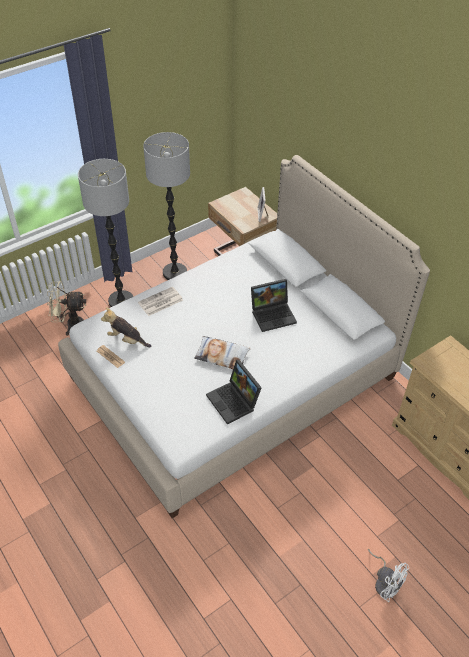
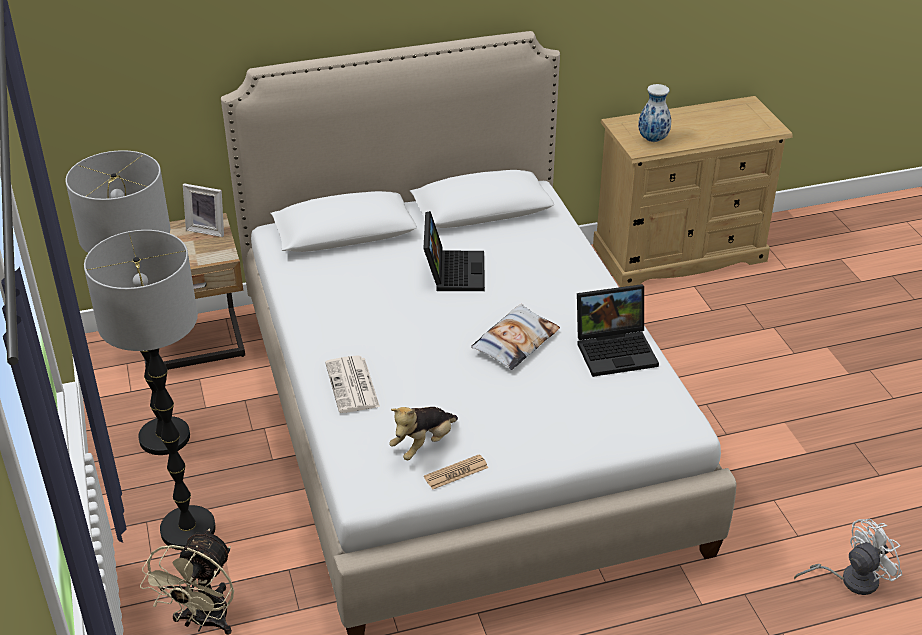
camera: 70 degrees left, 10 degrees down
(385, 582) = (862, 366): white fan -> white fan (851, 579)
(442, 367) = (653, 139): none -> vase

